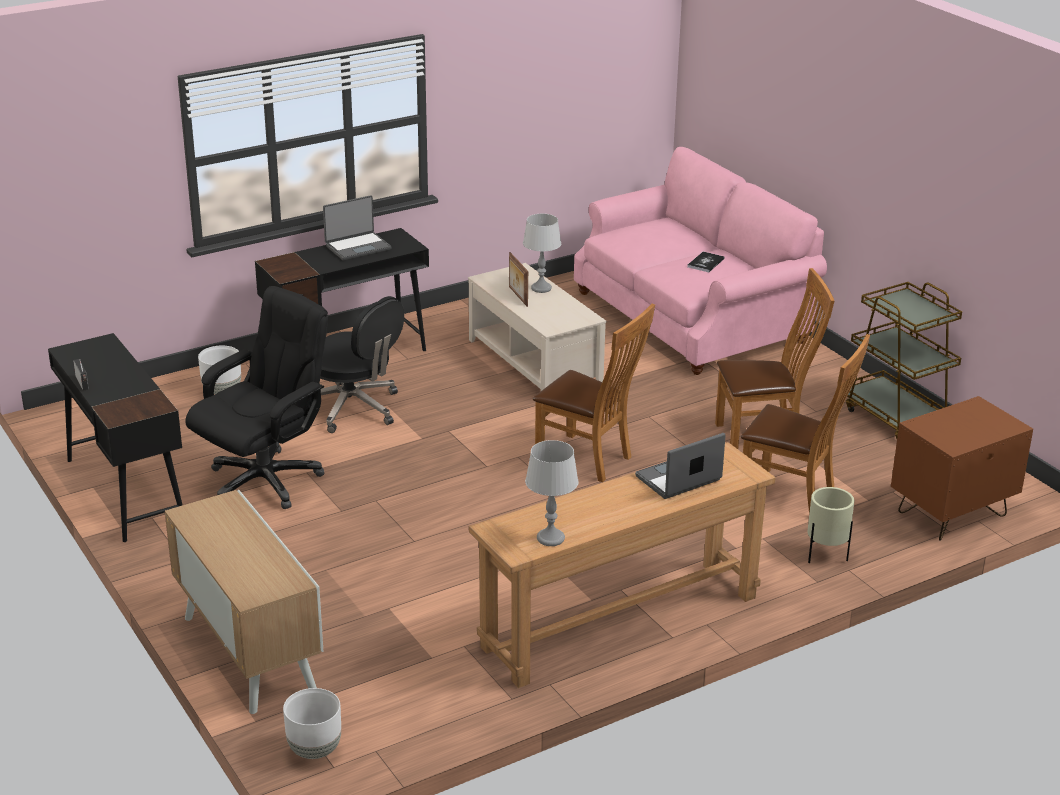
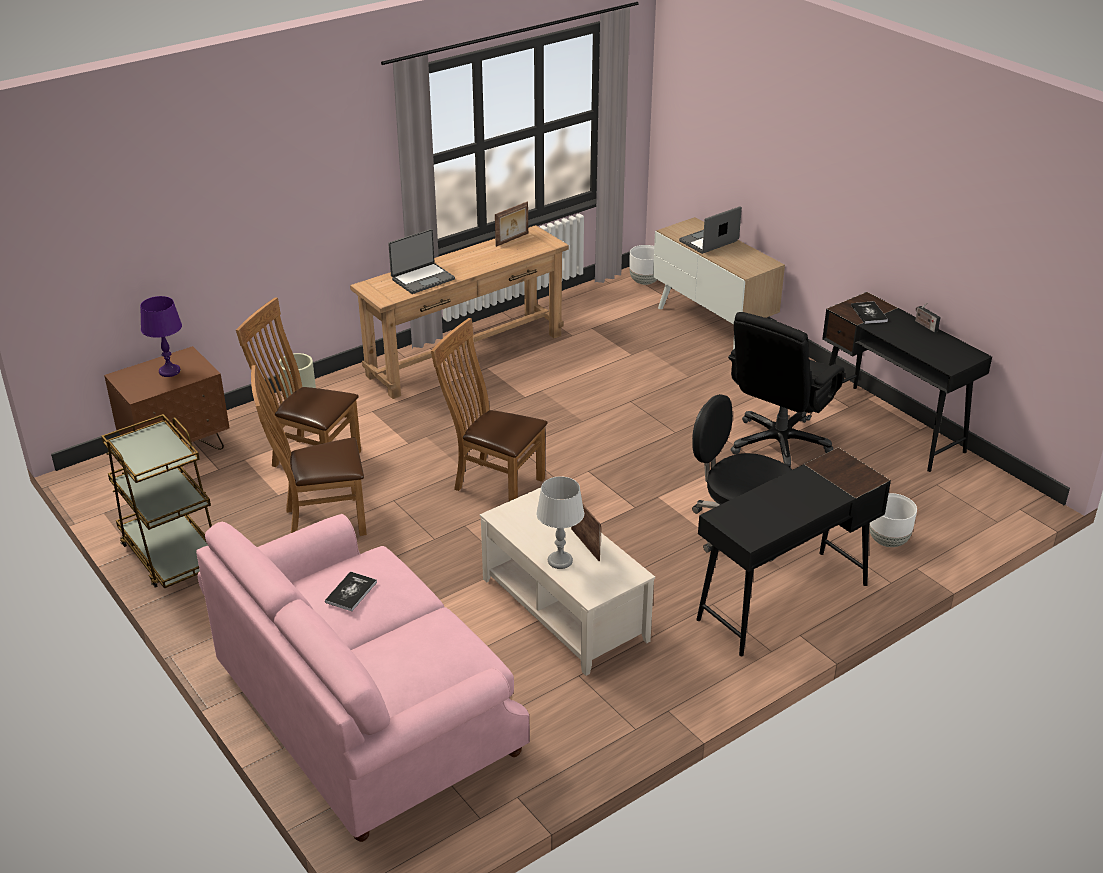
camera: 175 degrees right, 5 degrees up
(133, 400) = (869, 313): none -> book
(357, 247) = (785, 511): laptop -> laptop (709, 242)
(550, 538) = (512, 240): grey table lamp -> picture frame
(959, 427) = (170, 371): none -> purple table lamp

